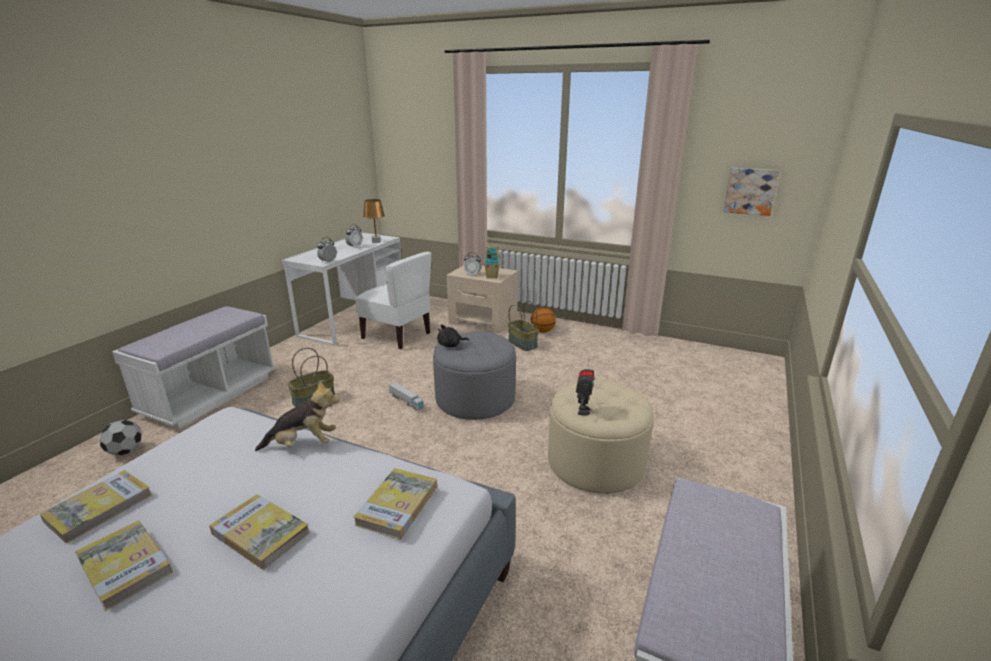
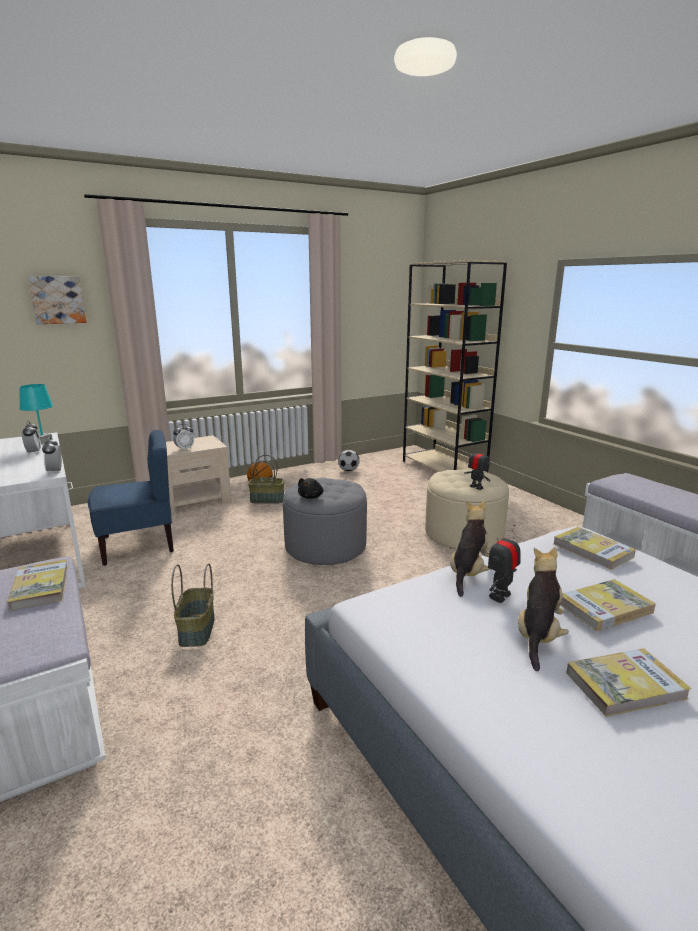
camera: 55 degrees left, 5 degrees down
(99, 508) = (509, 702): book -> book (40, 587)
(126, 451) = (85, 841): football -> football (348, 470)
(202, 503) = (538, 635): none -> plush toy
(266, 470) = (500, 596): none -> toy robot
(376, 241) = (43, 442): brown table lamp -> turquoise table lamp
(397, 335) = (138, 545): white chair -> blue chair
(406, 401) = (282, 577): toy truck -> none
(491, 276) = (206, 445): toy house -> none
(748, 397) = (444, 469): none -> beige bookcase
(750, 191) = (380, 328): picture -> picture (57, 300)

